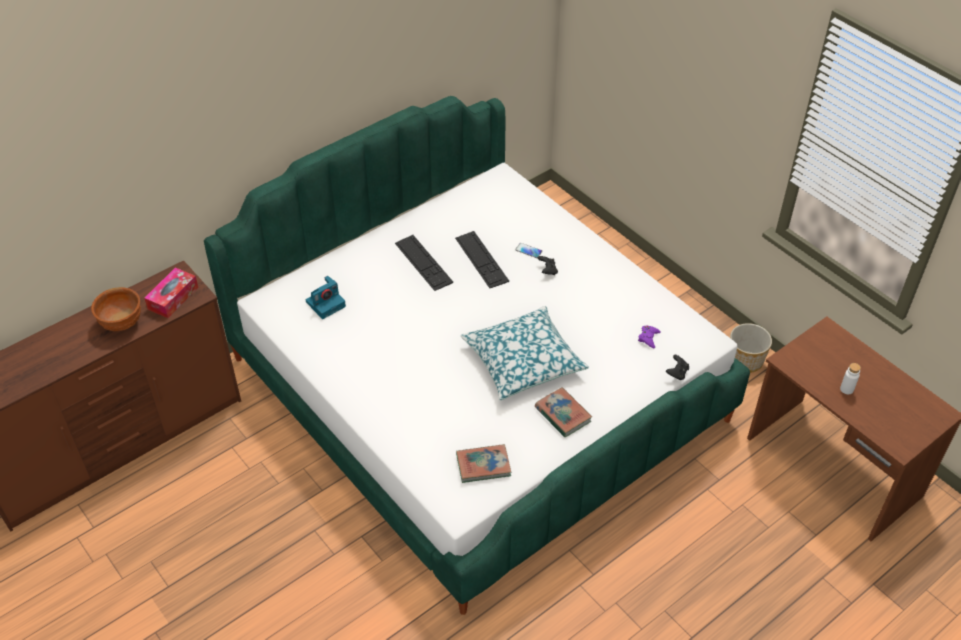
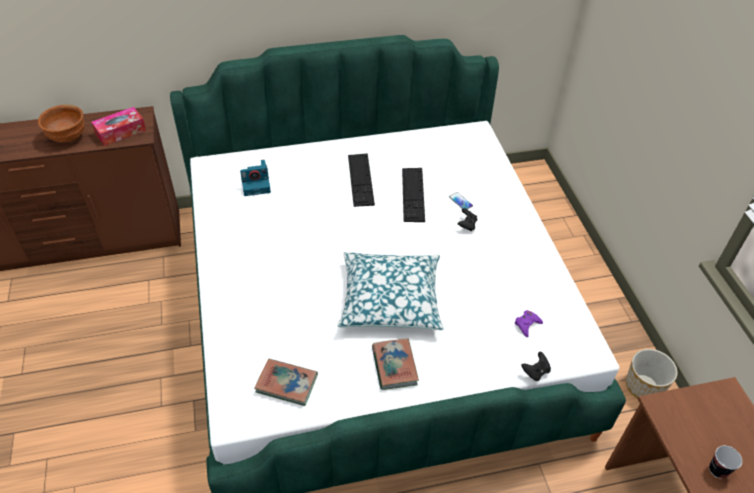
camera: 25 degrees right, 0 degrees up
(846, 389) = (718, 470): white bottle -> cup

